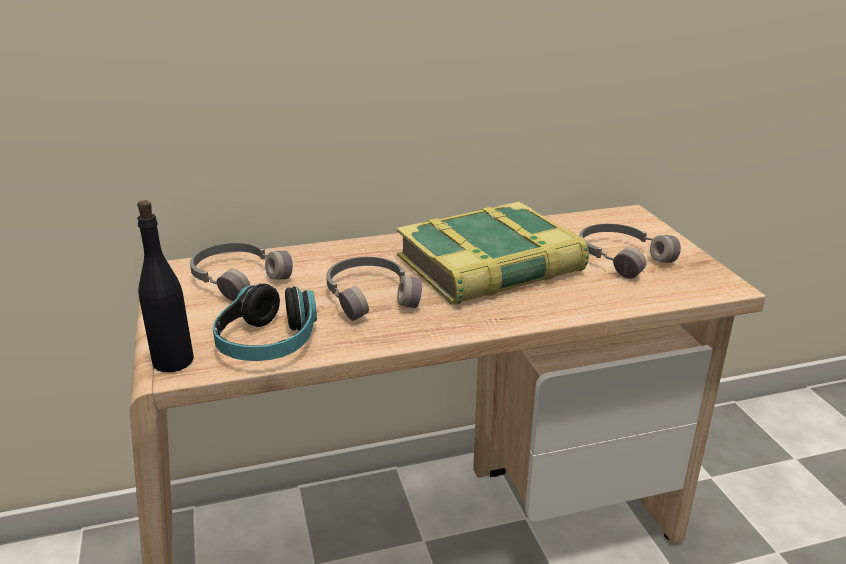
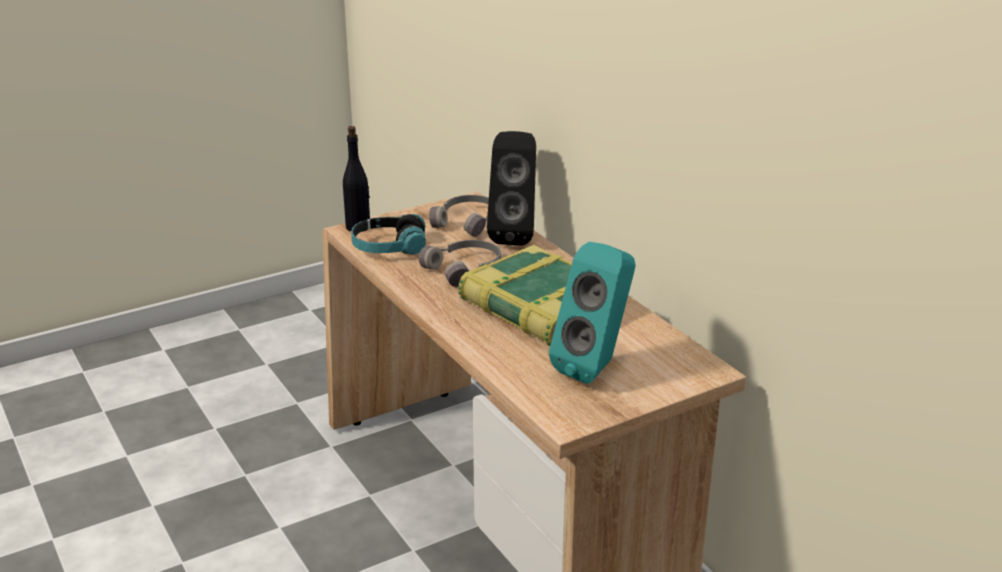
camera: 75 degrees right, 0 degrees up
(302, 256) = (514, 235): none -> black speaker
(621, 257) = (595, 367): grey headphones -> turquoise speaker

